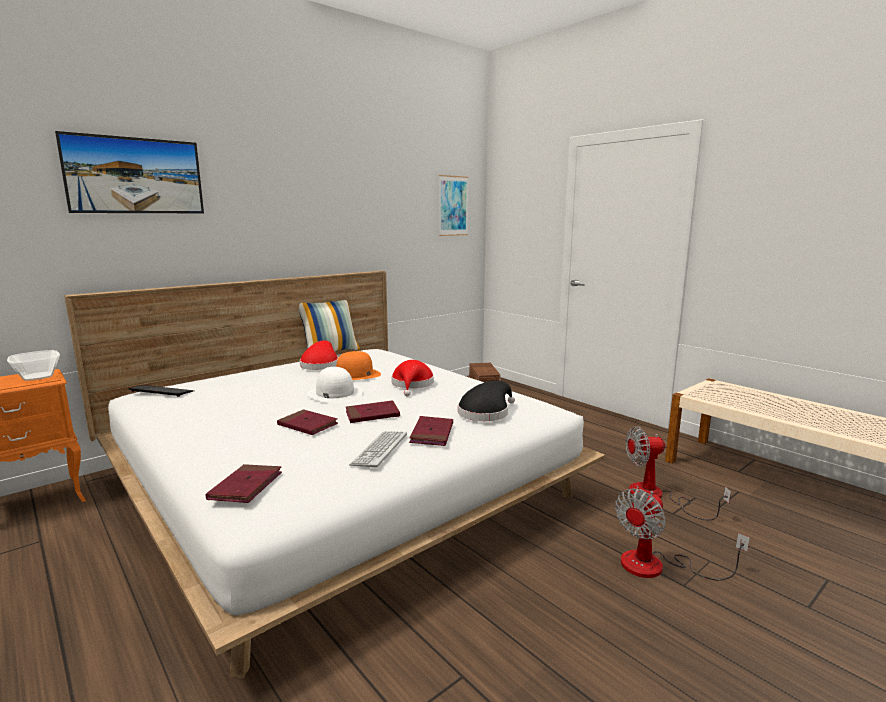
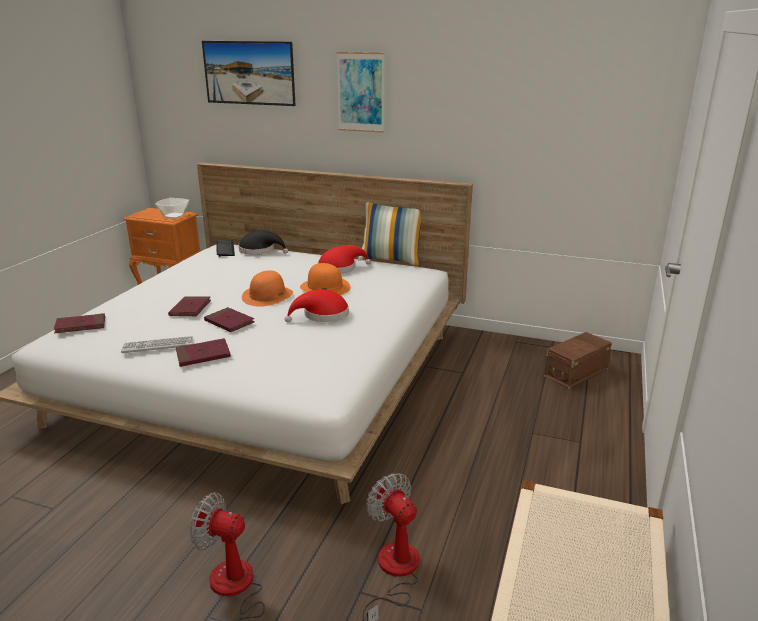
camera: 60 degrees right, 10 degrees up
(335, 394) = (267, 295): white hat -> orange hat
(453, 206) = (612, 107): picture -> picture (361, 92)
(485, 412) = (274, 364): black hat -> black hat (259, 250)

